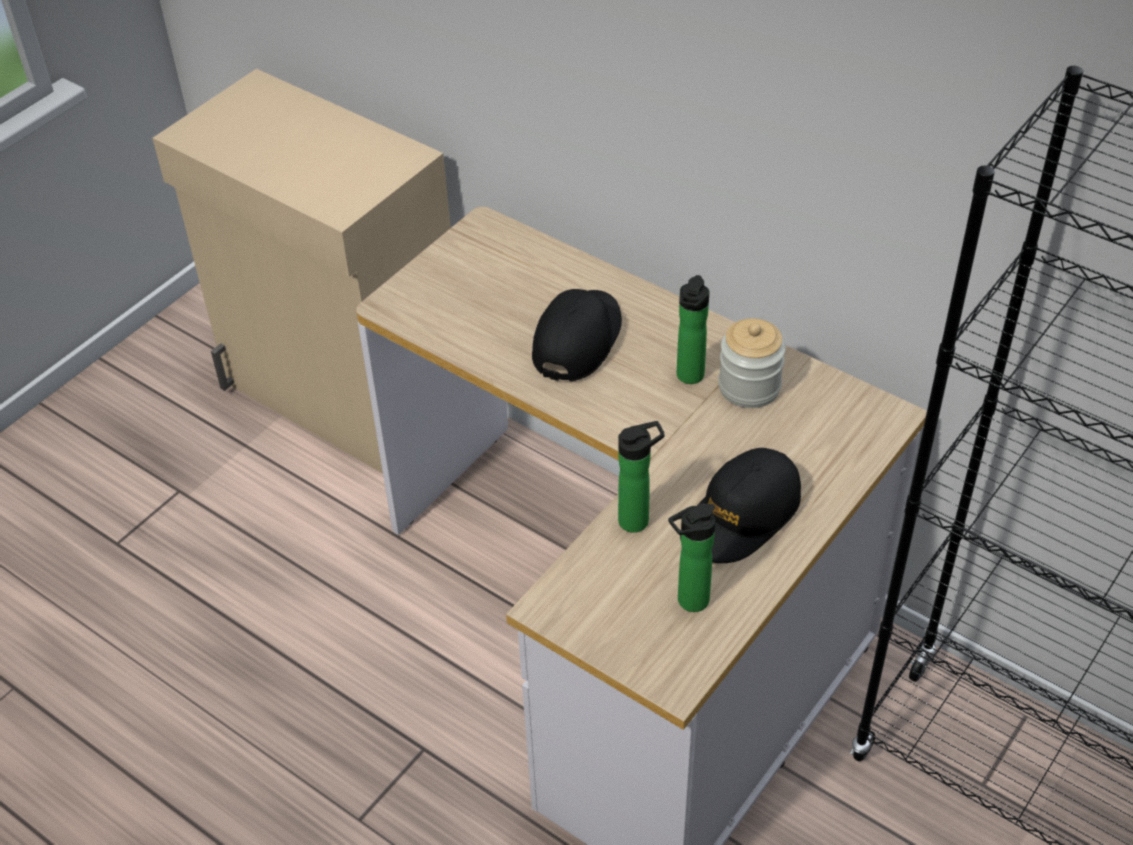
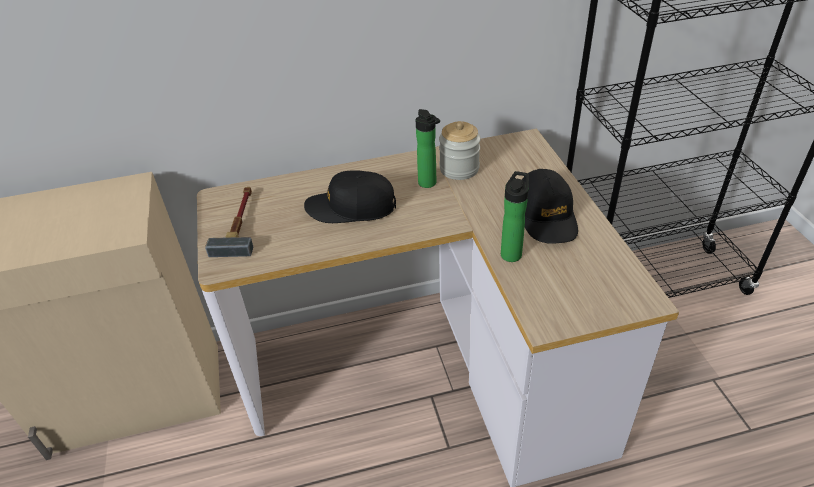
camera: 50 degrees left, 5 degrees down
(464, 273) = (240, 223): none -> hammer
(577, 340) = (351, 207): black cap -> black cap turned 60 degrees counterclockwise
(688, 602) = (591, 264): bottle -> none

